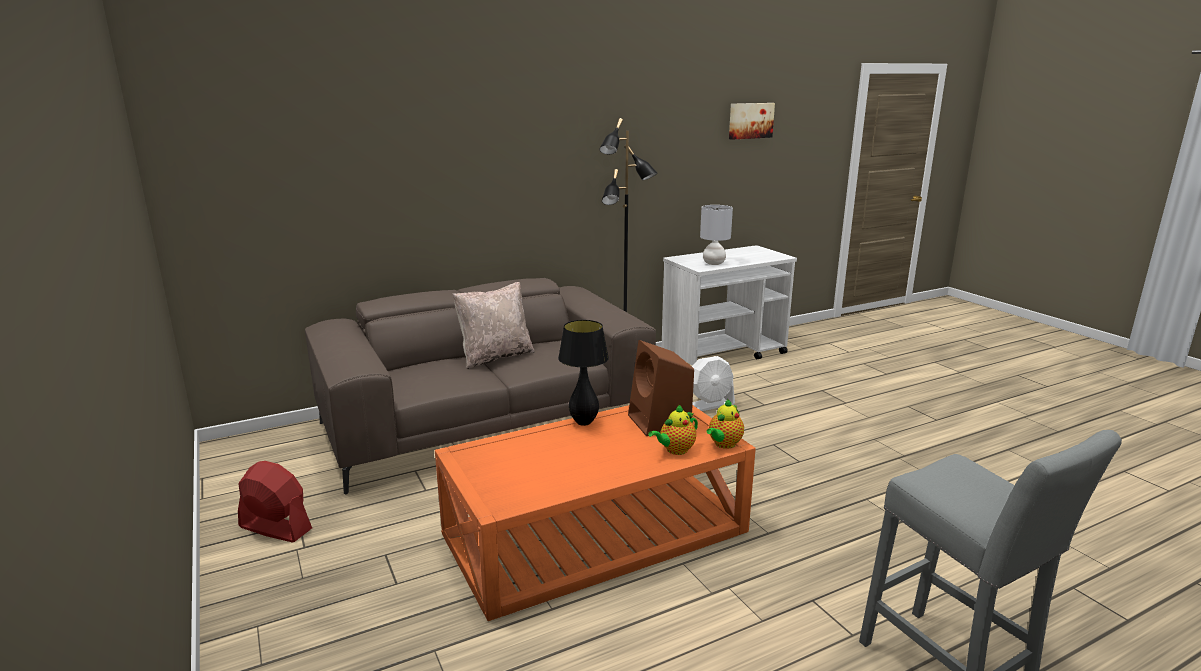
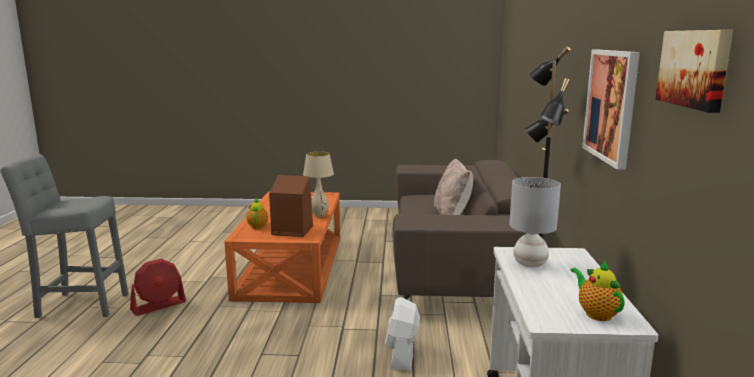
camera: 120 degrees right, 5 degrees down
(275, 528) = (387, 216): red fan -> red fan (158, 306)
(584, 422) = (319, 216): black table lamp -> beige table lamp
(666, 154) = (611, 105): none -> picture
(723, 444) = (241, 235): teapot -> teapot (596, 313)

